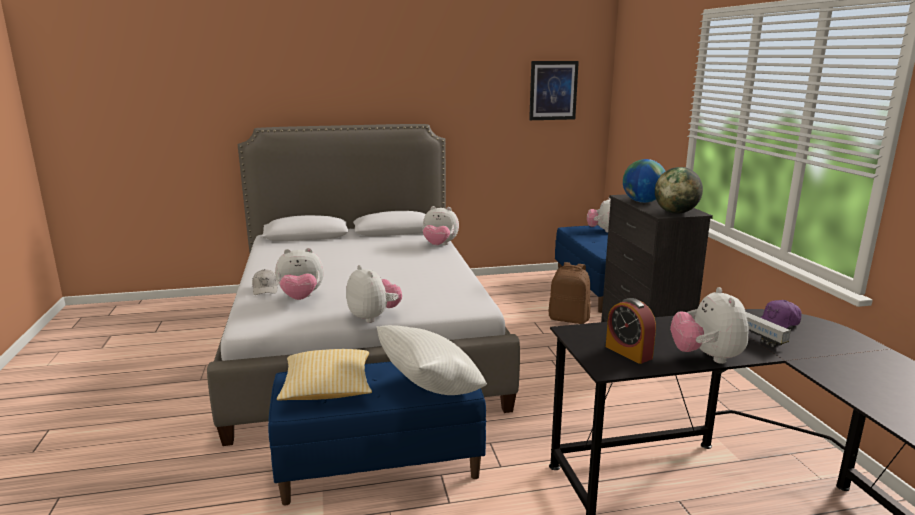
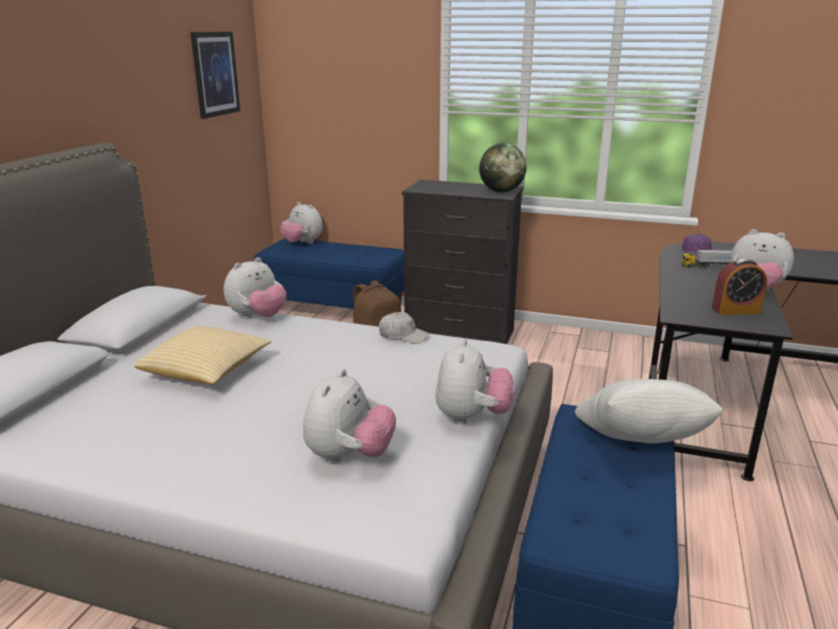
camera: 60 degrees left, 5 degrees up
(265, 288) = (254, 483): white cap -> white cap (403, 335)
(327, 390) = (605, 518): pillow -> pillow (206, 371)
(374, 317) = (472, 417): plush toy -> plush toy turned 105 degrees clockwise
(642, 202) = (447, 190): globe -> none

